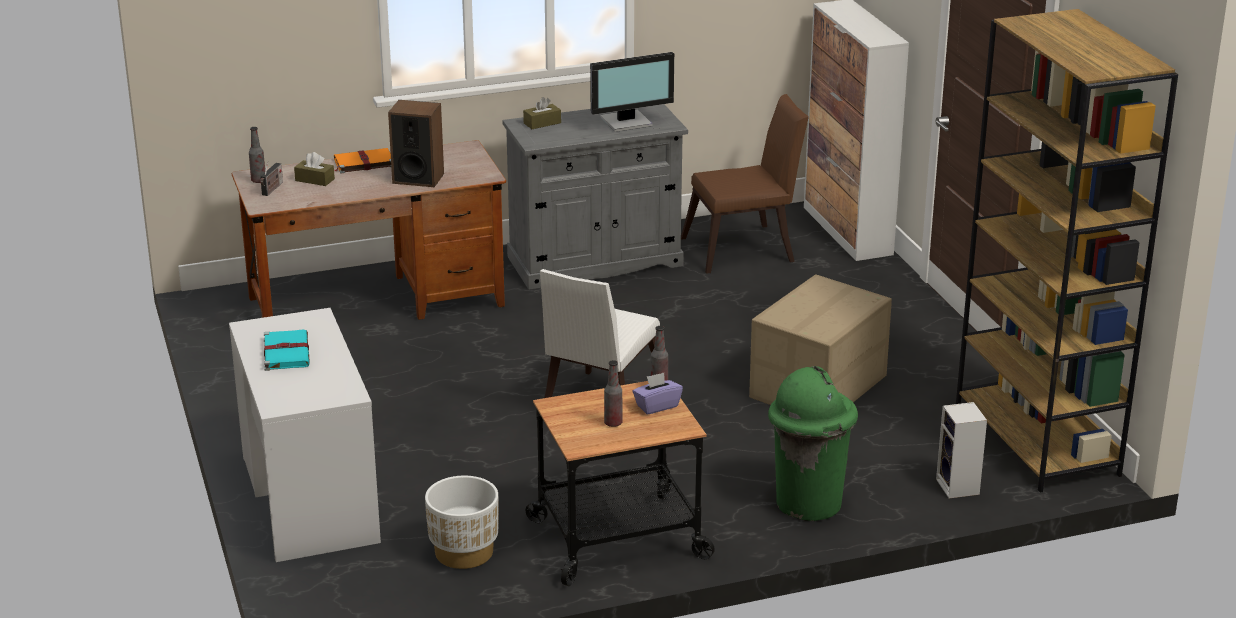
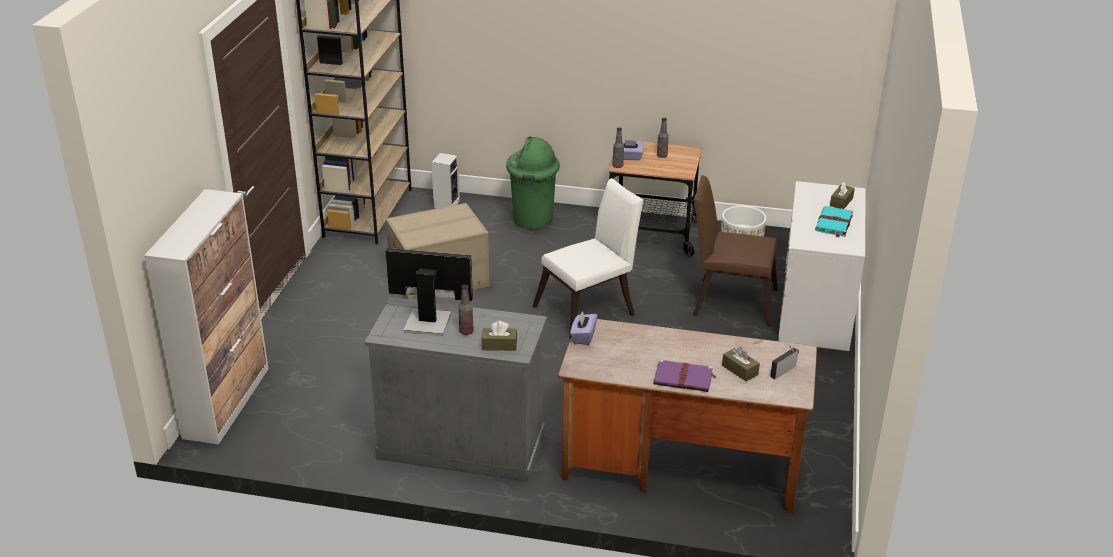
camera: 150 degrees left, 5 degrees up
(258, 180) = (791, 386): bottle -> bottle (466, 331)
(288, 386) = (841, 202): none -> brown tissue box
(363, 163) = (684, 378): orange book -> purple book
(418, 178) = (648, 342): speaker -> none
(484, 167) = (583, 336): none -> purple tissue box
(745, 249) = (330, 412): brown chair -> brown chair (729, 301)

